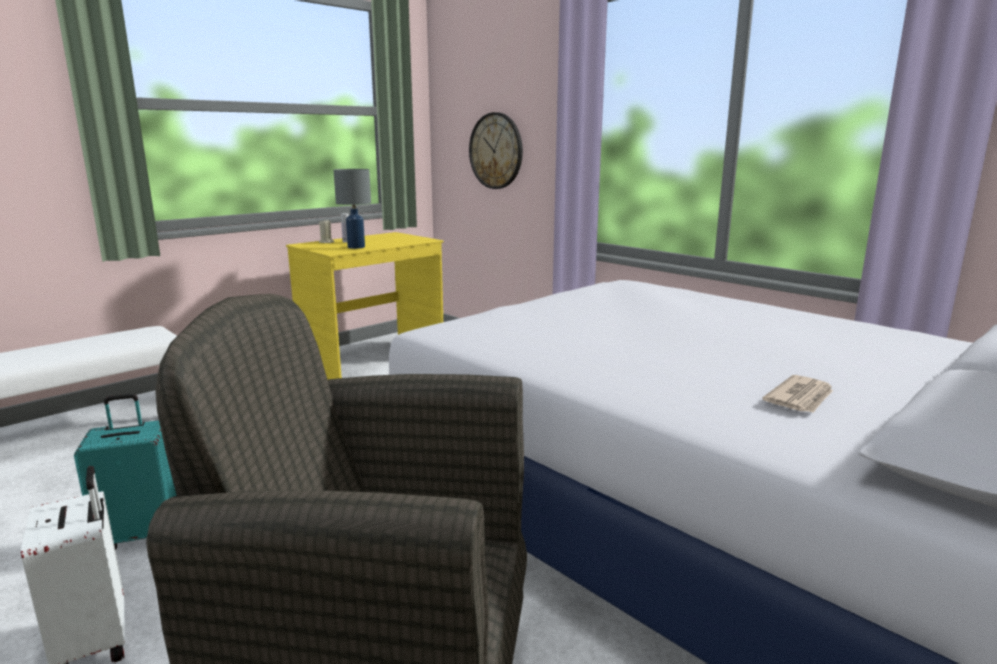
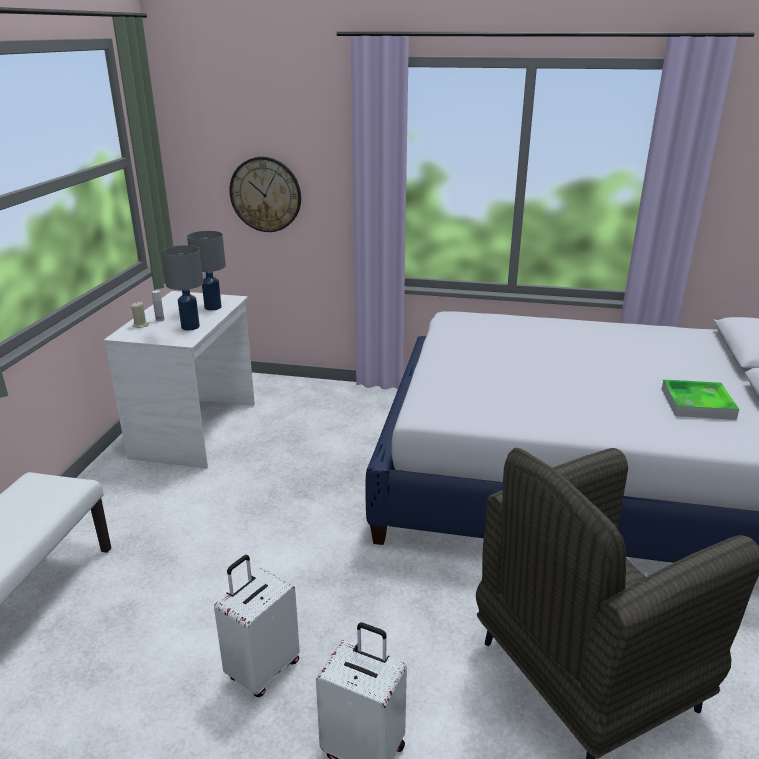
camera: 35 degrees left, 10 degrees up
(142, 535) = (262, 670): turquoise suitcase -> white suitcase
(373, 361) = (196, 430): yellow desk -> white desk
(399, 241) = (212, 307): none -> grey table lamp
(801, 398) = (697, 403): newspaper -> tray

